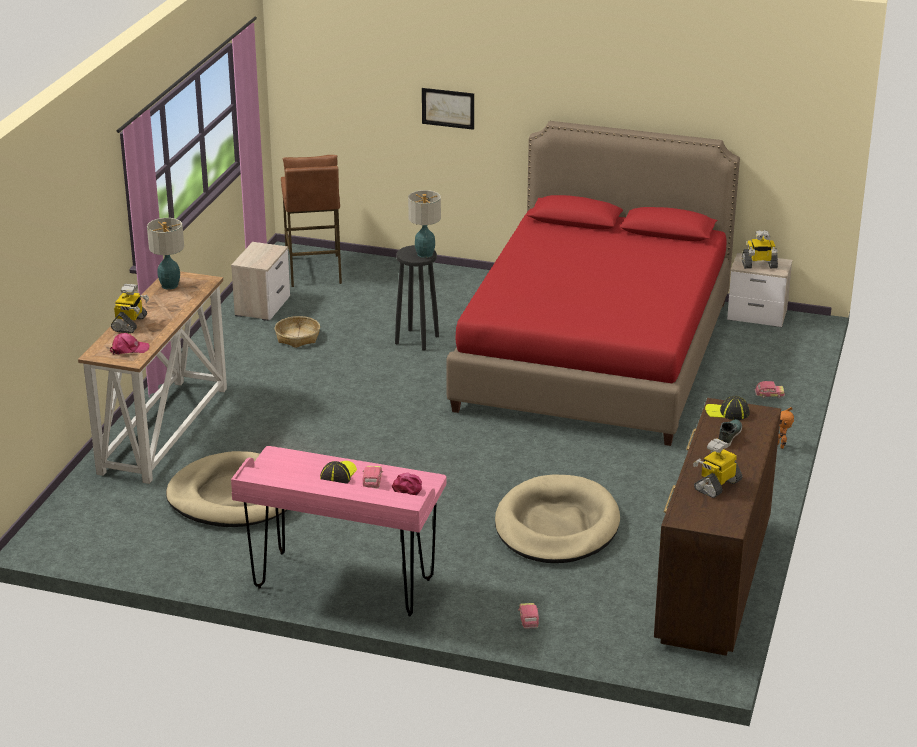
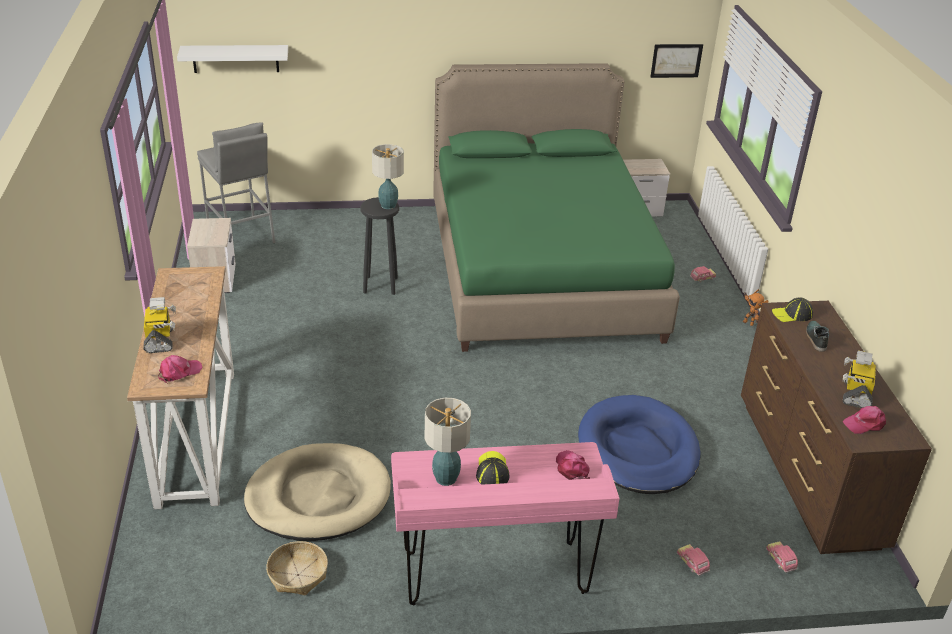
camera: 25 degrees left, 5 degrees up
(170, 285) = (175, 286): table lamp -> table lamp (446, 478)
(297, 337) = (269, 305): basket -> basket (298, 574)
(313, 271) = (241, 235): brown stool -> grey stool
(332, 88) = (235, 58): none -> white shelf
(372, 482) = (532, 470): toy car -> toy car (780, 560)
(448, 108) = (354, 64): picture -> picture (676, 60)
(557, 526) = (638, 449): beige dog bed -> blue dog bed
(594, 355) = (540, 269): red bed -> green bed
(698, 508) = (865, 424): none -> pink cap
(759, 265) = (641, 167): toy robot -> none

